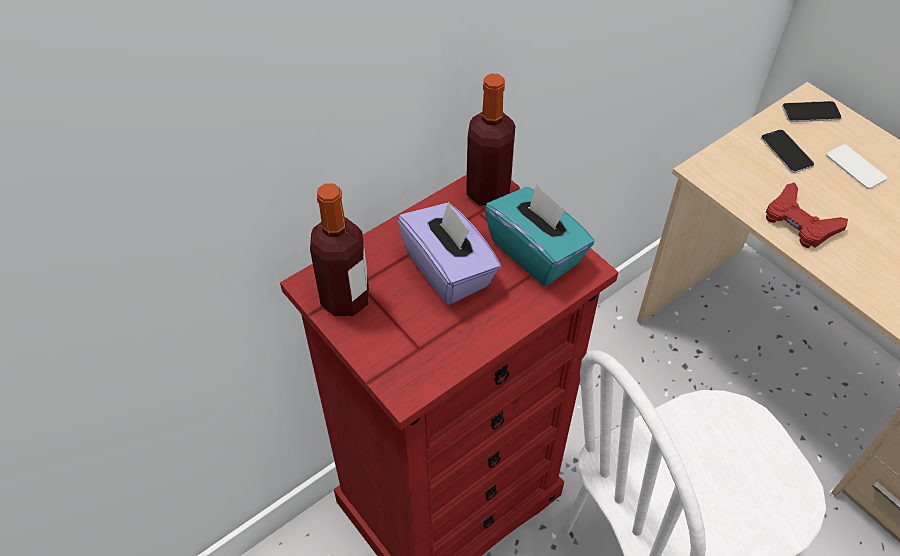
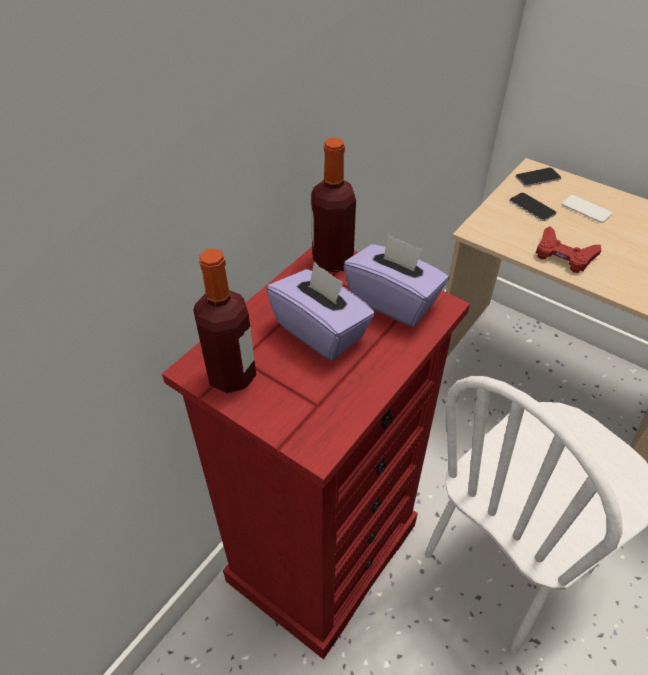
camera: 15 degrees left, 5 degrees down
(536, 252) = (393, 301): turquoise tissue box -> purple tissue box

